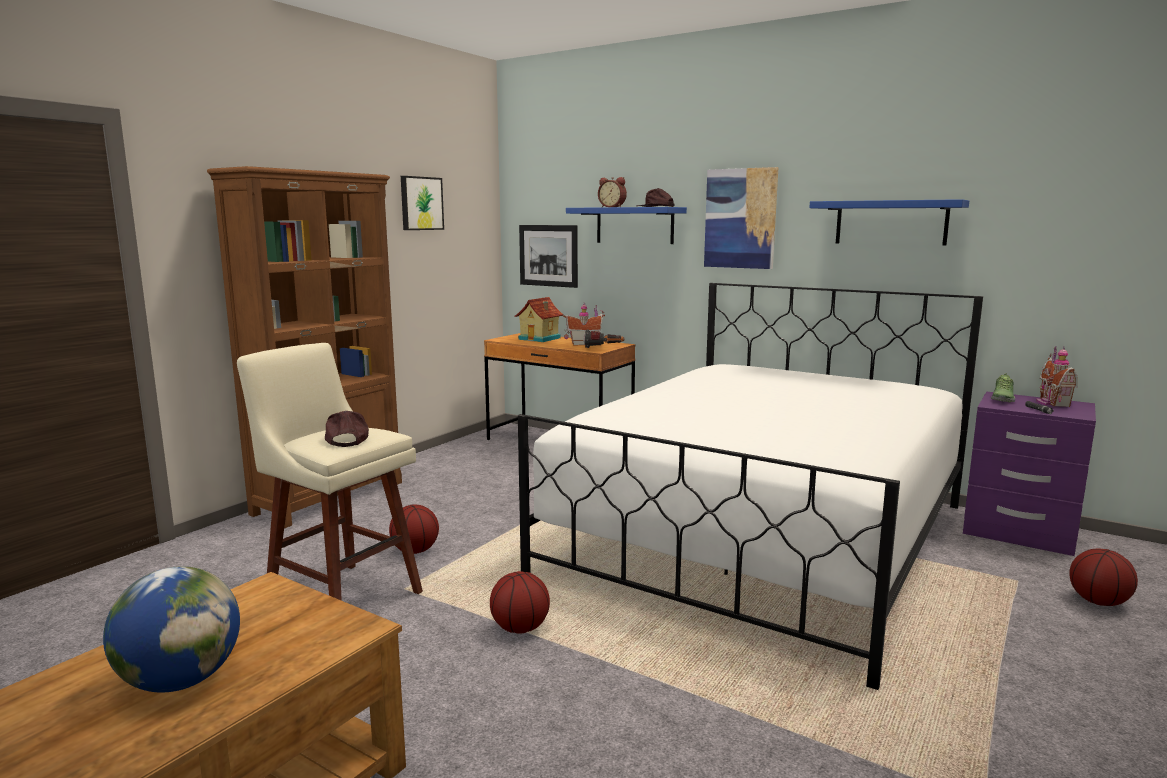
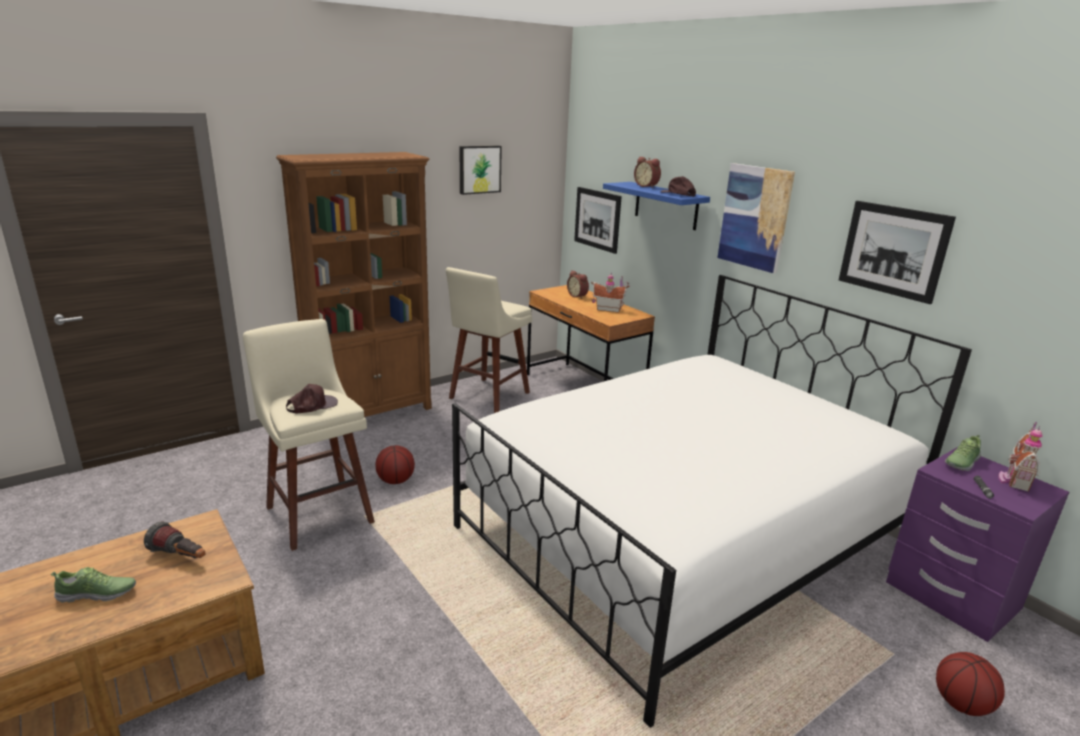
camera: 20 degrees right, 10 degrees up
(181, 681) = (97, 594): globe -> shoe
(346, 438) = (312, 405): brown cap -> brown cap turned 45 degrees clockwise
(459, 463) = (488, 396): none -> beige stool
(520, 628) = (418, 577): basketball -> none
(540, 339) = (578, 296): toy house -> alarm clock
(603, 348) = (620, 318): flashlight -> flashlight (180, 556)
(891, 222) = (893, 250): blue shelf -> picture

